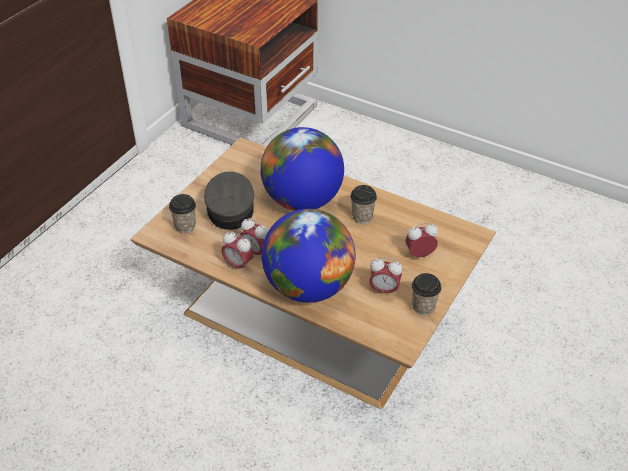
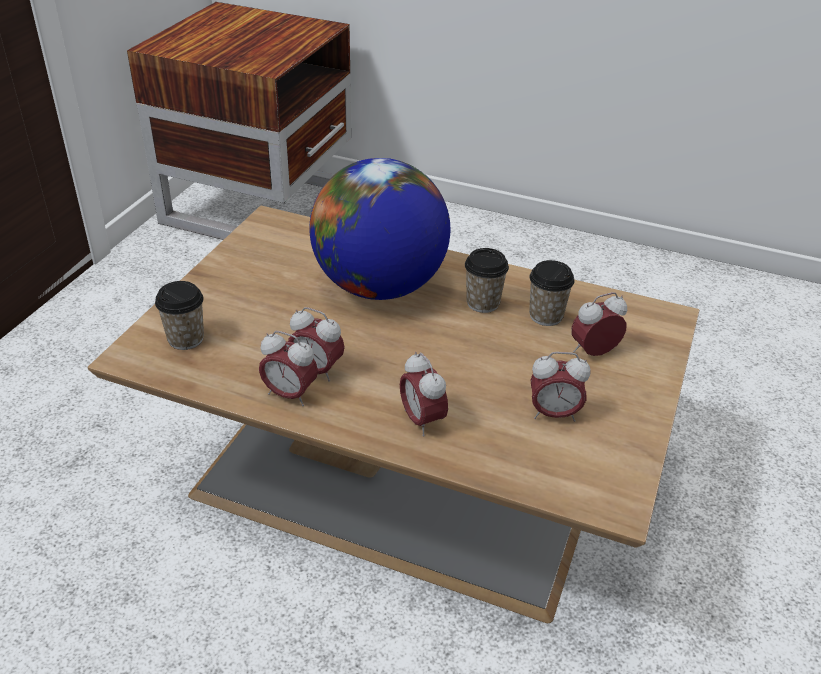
camera: 10 degrees left, 5 degrees down
(230, 209) = (261, 307): grey cap -> none
(308, 287) = (422, 420): globe -> alarm clock
(423, 307) = (629, 435): cup -> cup (546, 316)

